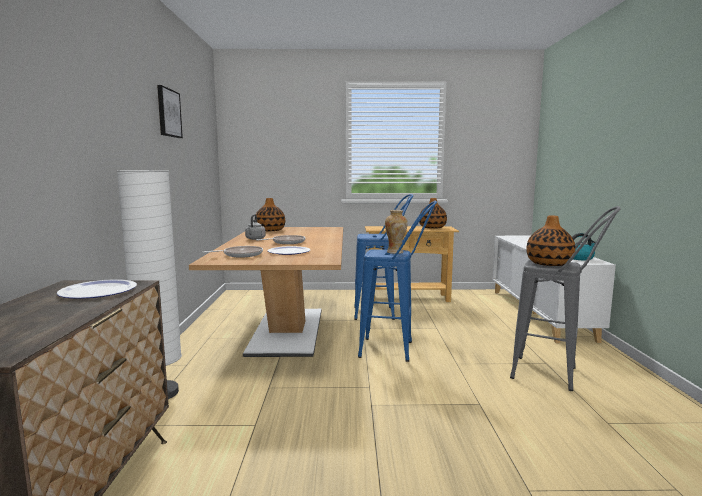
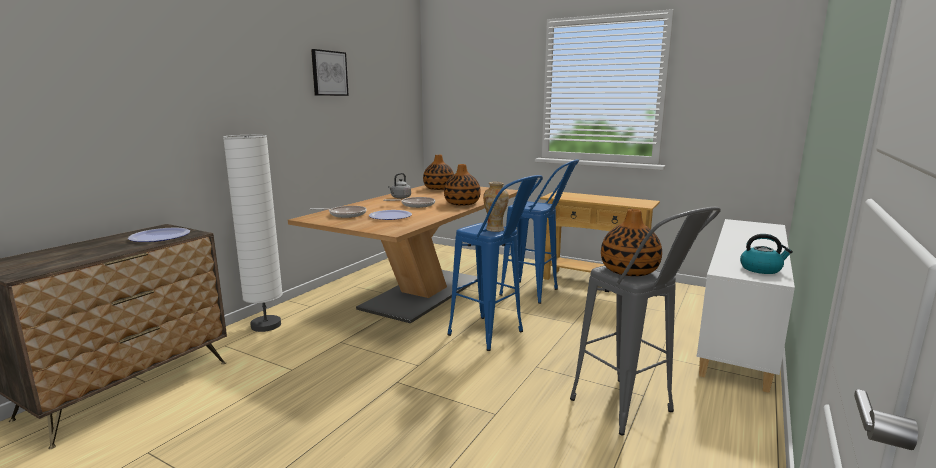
camera: 30 degrees right, 5 degrees up
(432, 227) = (628, 201): vase -> vase (462, 203)

